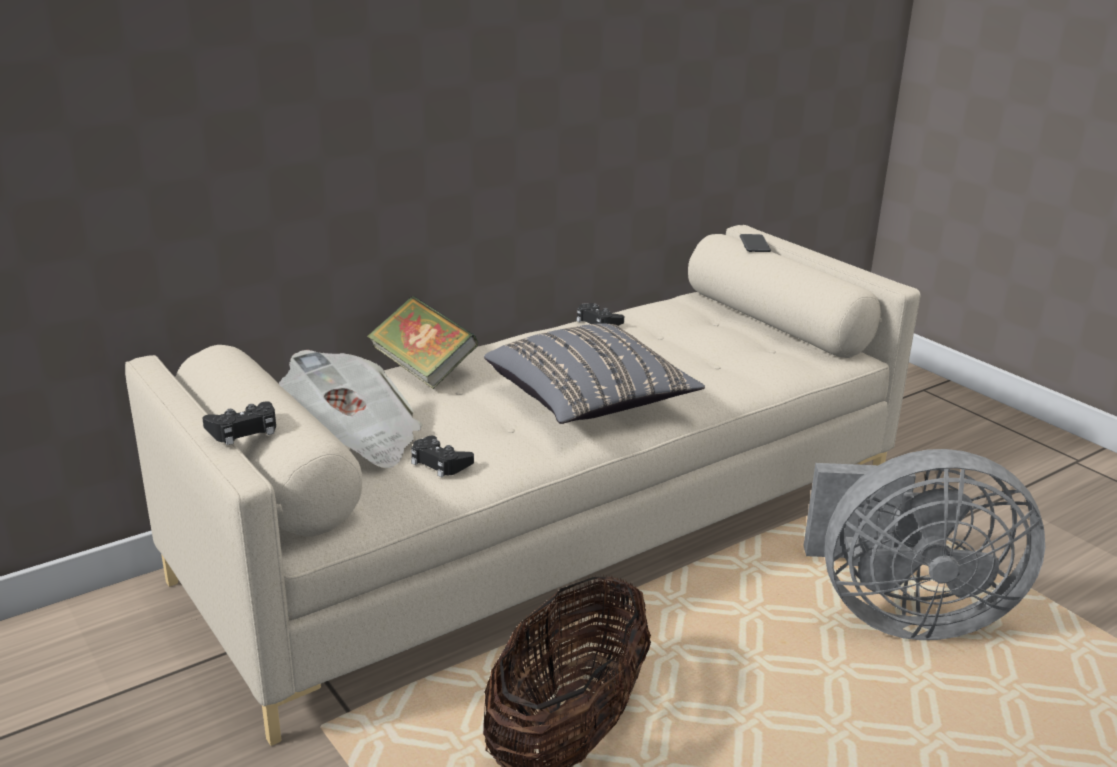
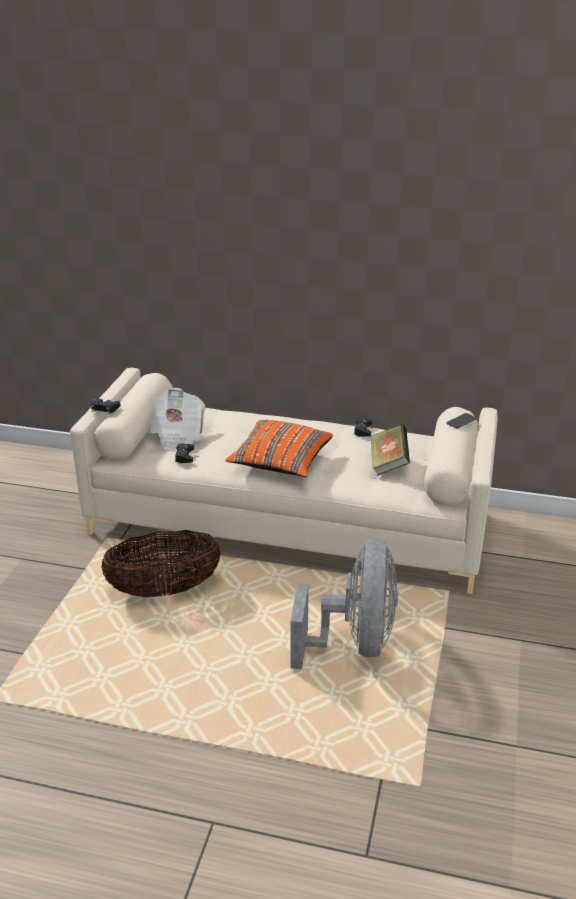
camera: 50 degrees right, 5 degrees up
(423, 369) = (250, 418): book -> book (388, 464)
(589, 402) = (280, 463): grey pillow -> orange pillow
(901, 614) = (354, 642): grey fan -> grey fan turned 135 degrees counterclockwise

